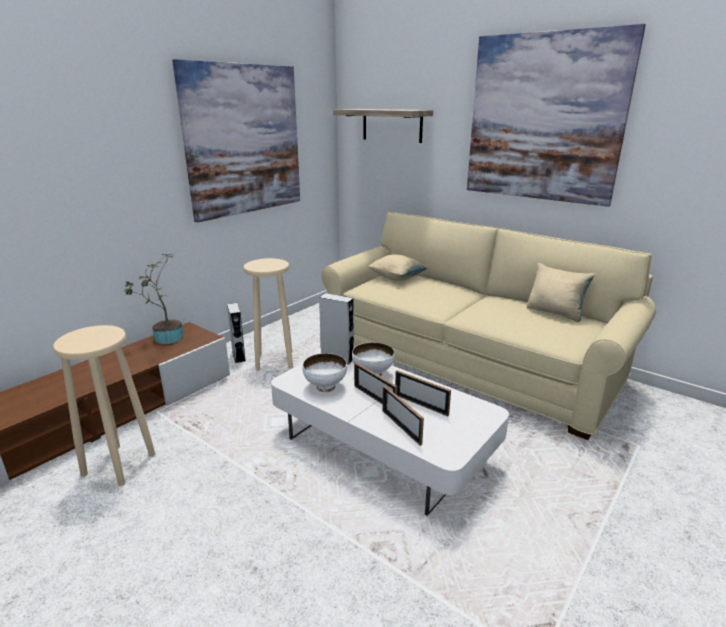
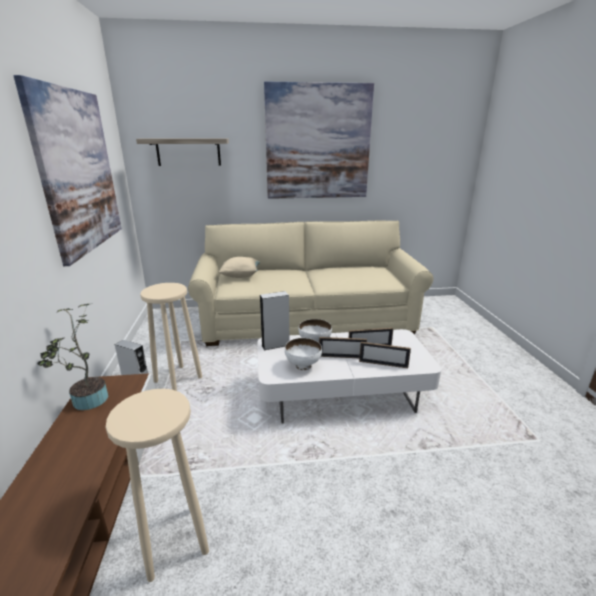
camera: 45 degrees left, 0 degrees up
(555, 312) = (360, 268): beige pillow -> none

